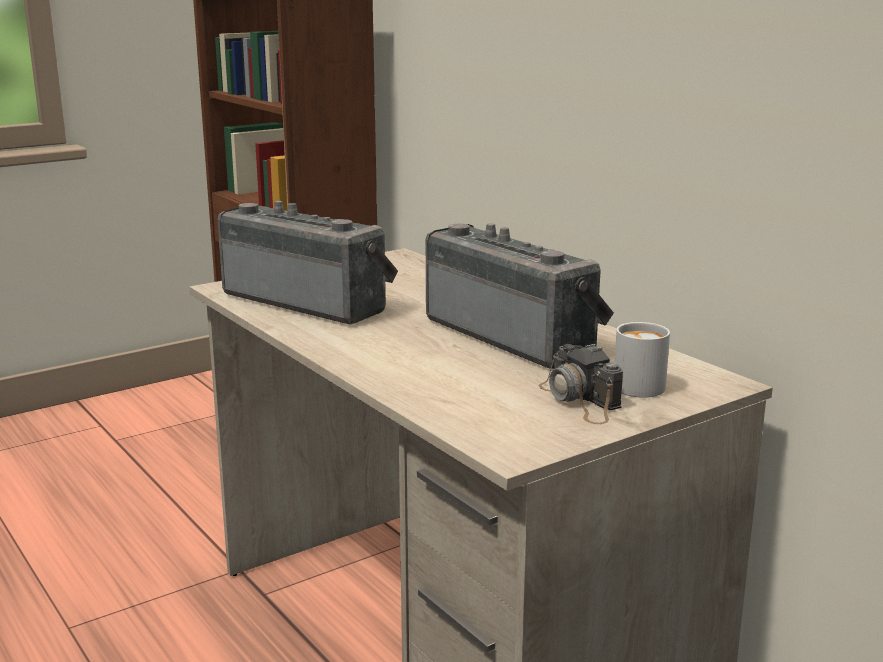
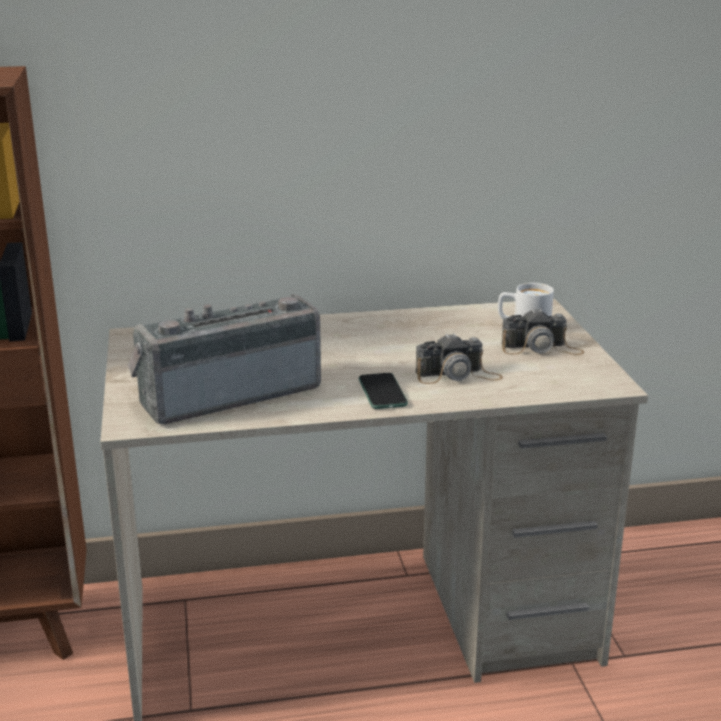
camera: 65 degrees left, 5 degrees up
(366, 349) = (382, 392): none -> phone
(446, 372) = (458, 375): none -> camera
(515, 336) = (402, 339): radio -> none

